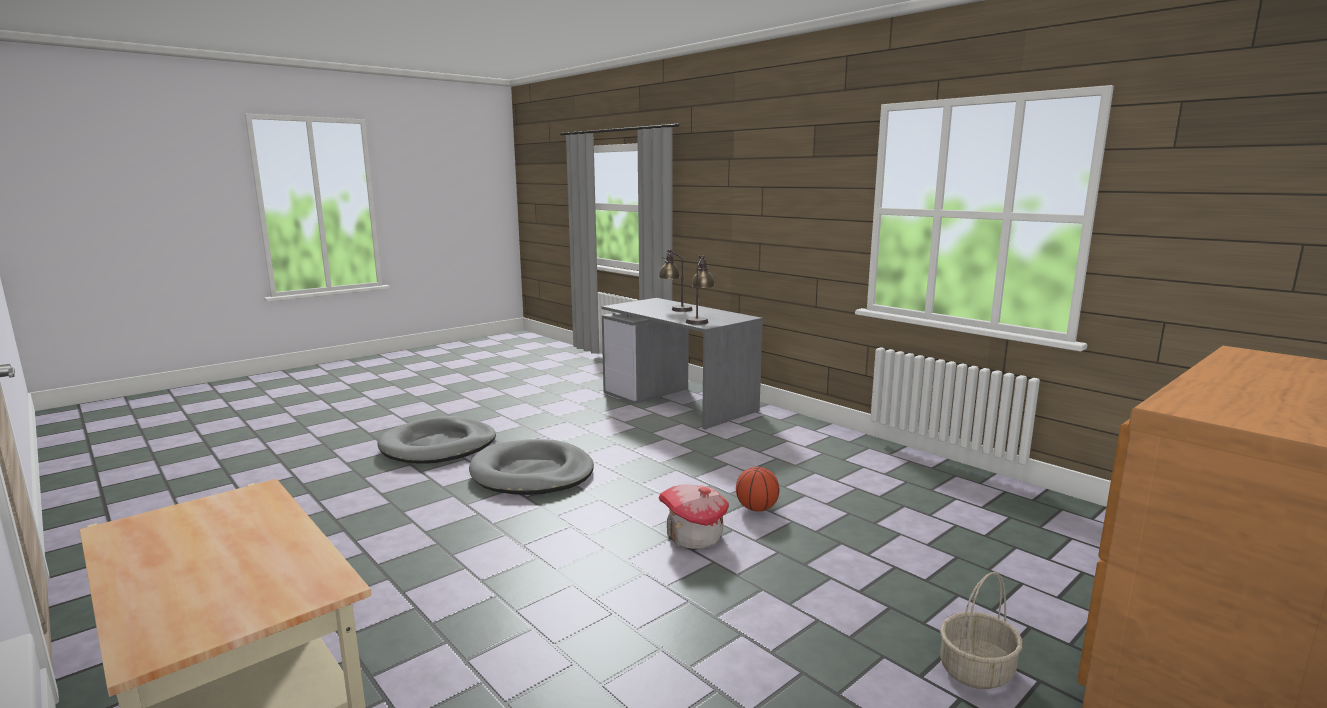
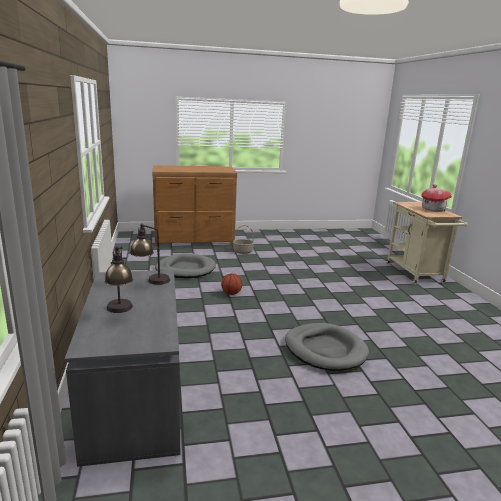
camera: 150 degrees left, 5 degrees up
(438, 446) = (394, 409): grey dog bed -> grey dog bed (185, 269)
(694, 536) = (271, 292): toy house -> toy house (433, 209)

